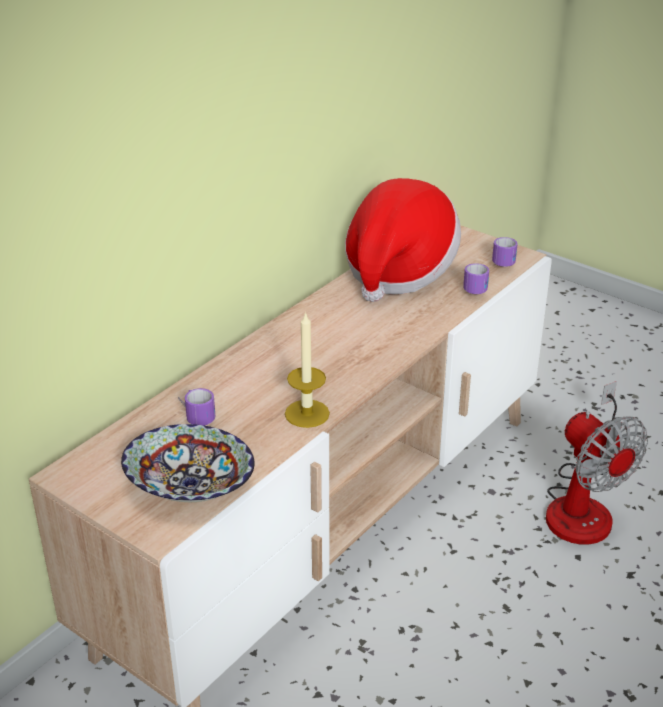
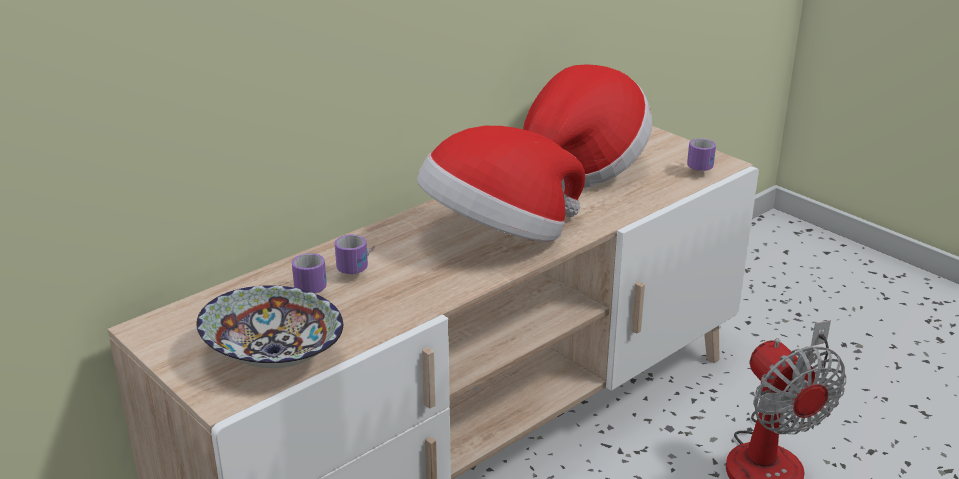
camera: 10 degrees right, 5 degrees down
(307, 413) = (430, 295): candle -> none
(347, 348) = (498, 236): none -> hat
(475, 287) = (662, 189): mug -> mug (361, 266)

